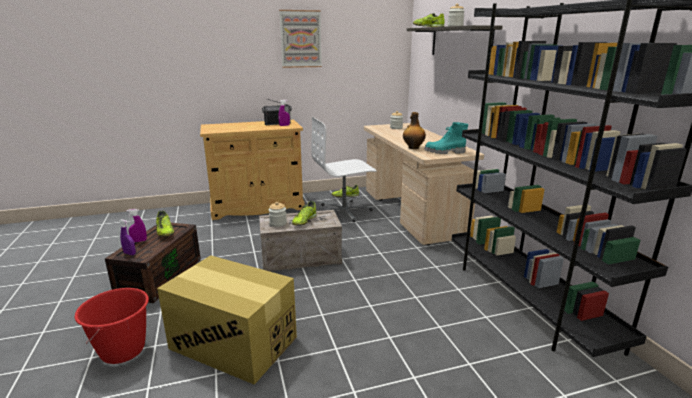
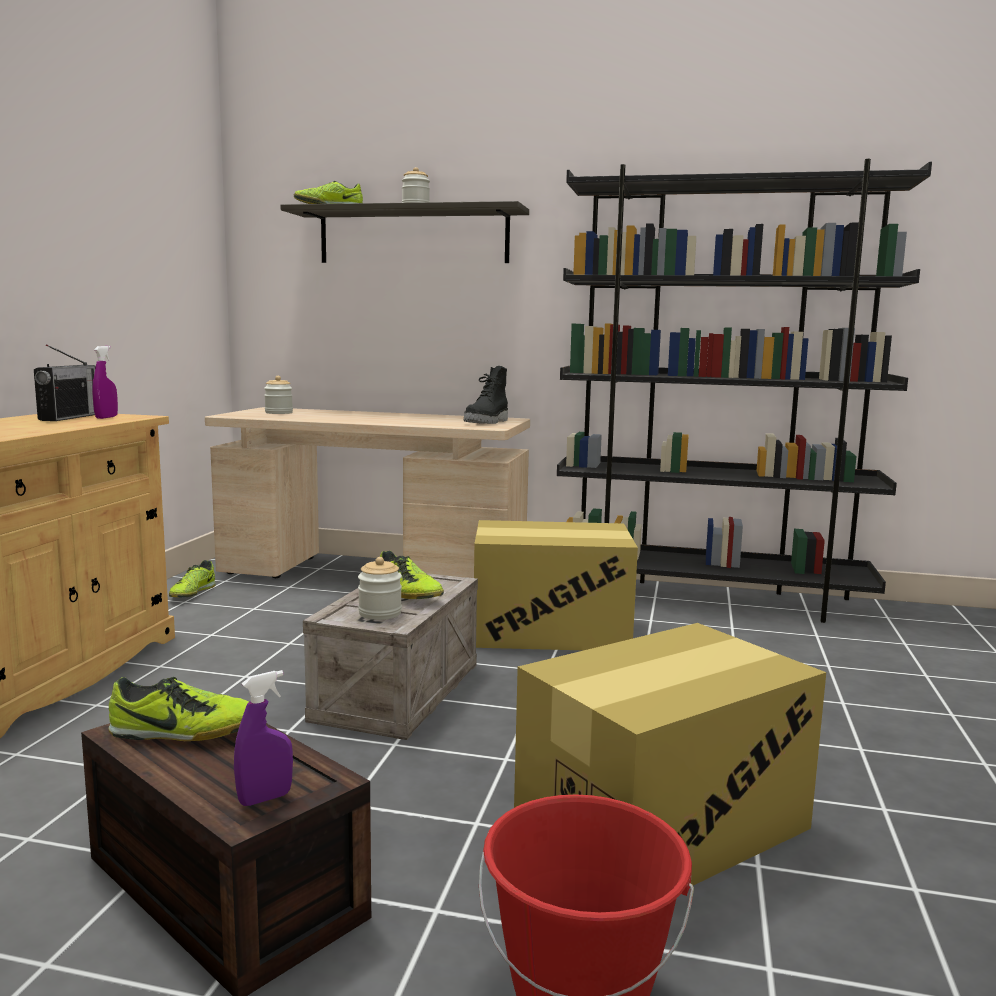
camera: 60 degrees left, 10 degrees down
(139, 241) = (188, 777): purple spray bottle -> none
(300, 39) = (54, 196): picture -> none
(344, 211) = (264, 611): white office chair -> none
(403, 268) = (550, 631): none -> cardboard box
(413, 148) = (429, 424): bottle -> none
(444, 152) = (487, 422): turquoise boot -> black boot

